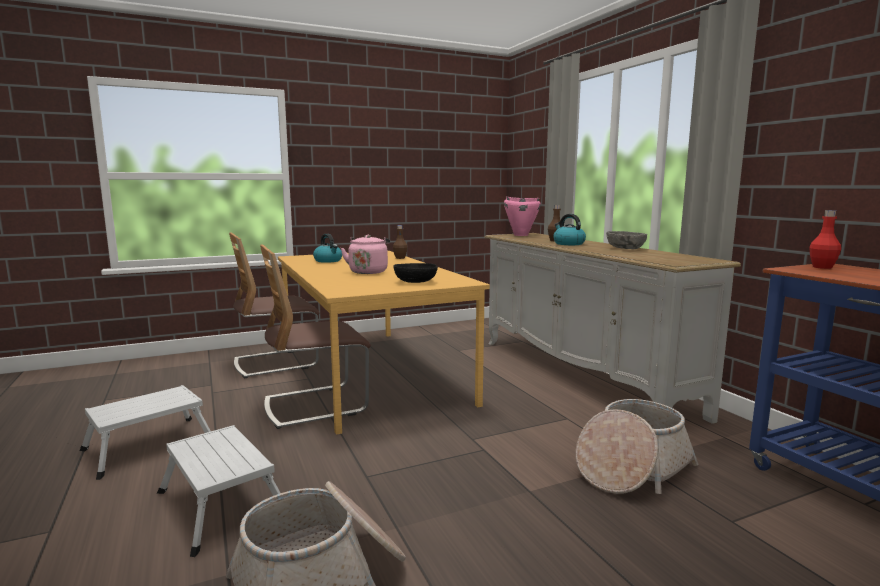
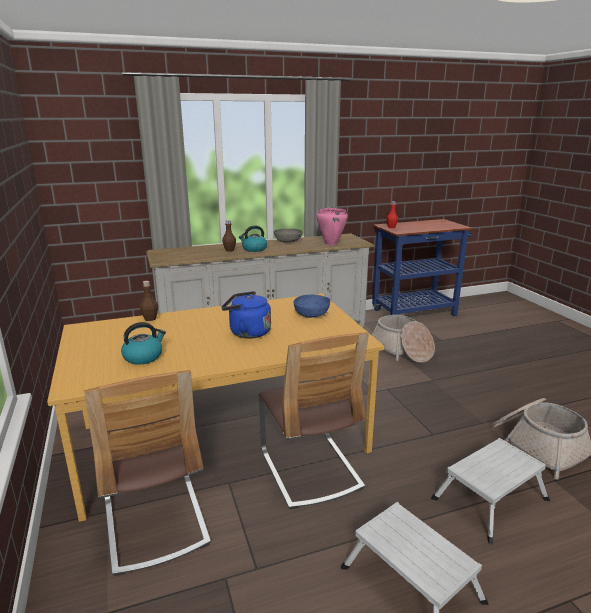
camera: 85 degrees left, 10 degrees up
(368, 271) = (247, 332): pink kettle -> blue kettle
(416, 282) = (311, 314): black bowl -> blue bowl
(520, 235) = (171, 254): pink cooking pot -> pink cooking pot (330, 243)

